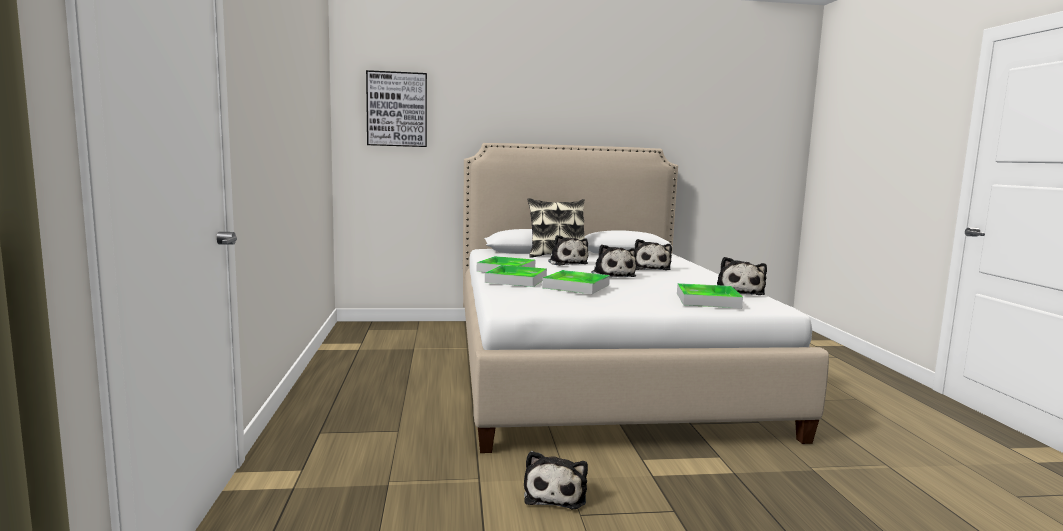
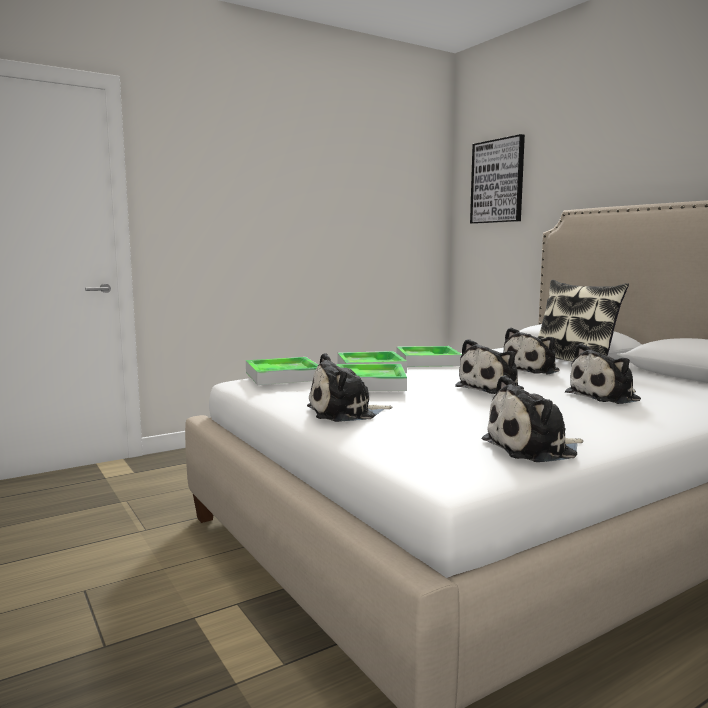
camera: 65 degrees right, 0 degrees up
(556, 494) = (125, 569): plush toy -> plush toy (345, 413)
(707, 300) = (410, 435): tray -> tray (283, 376)

